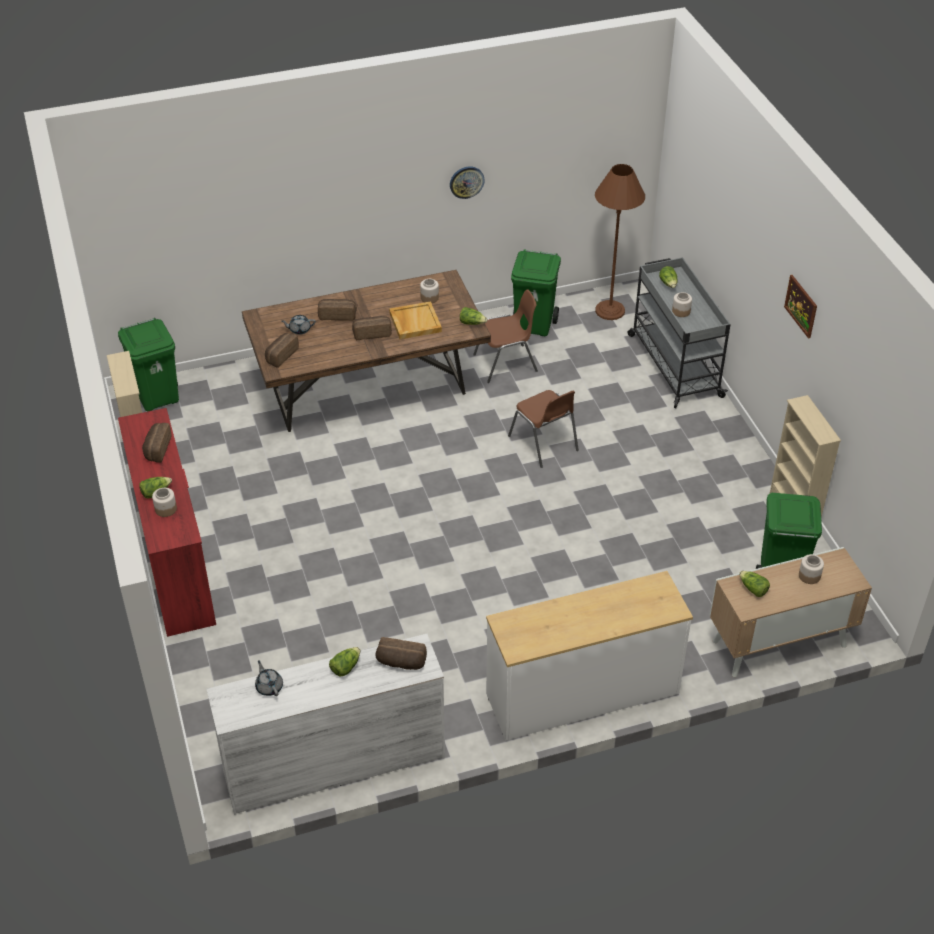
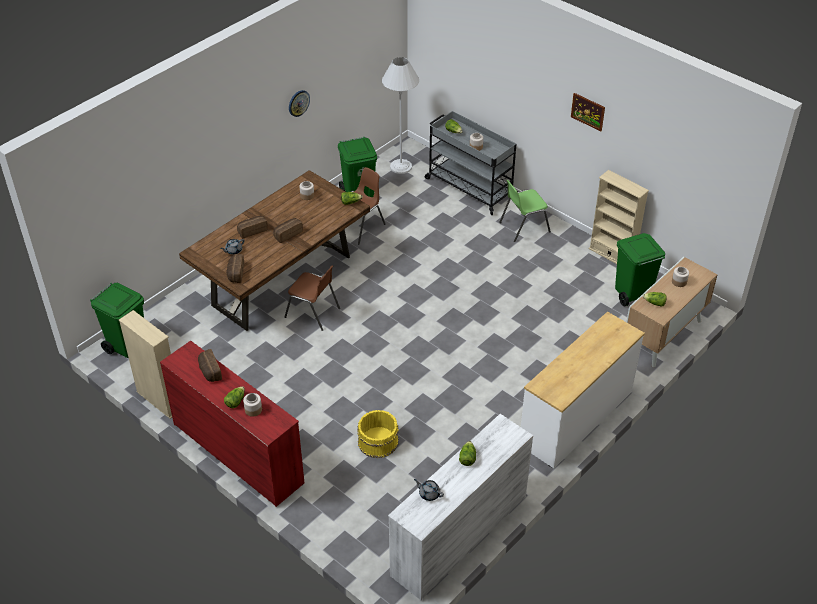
camera: 30 degrees left, 0 degrees up
(330, 615) = (377, 441): none -> yellow bucket
(401, 663) = (500, 439): bread -> none
(414, 322) = (311, 216): beige tray -> none
(544, 444) = (427, 270): brown chair -> brown chair (313, 313)
(610, 310) = (401, 166): brown floor lamp -> white floor lamp
(704, 437) = (523, 227): none -> green chair

